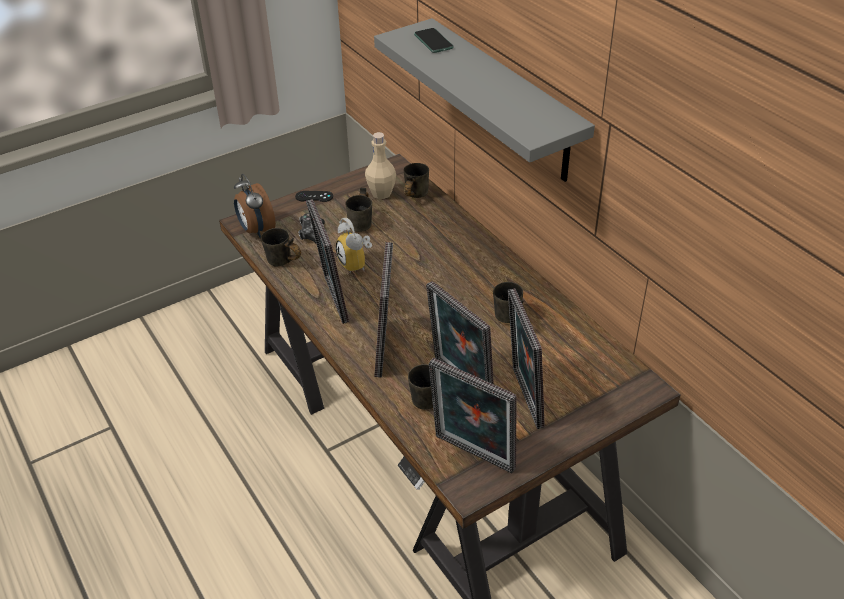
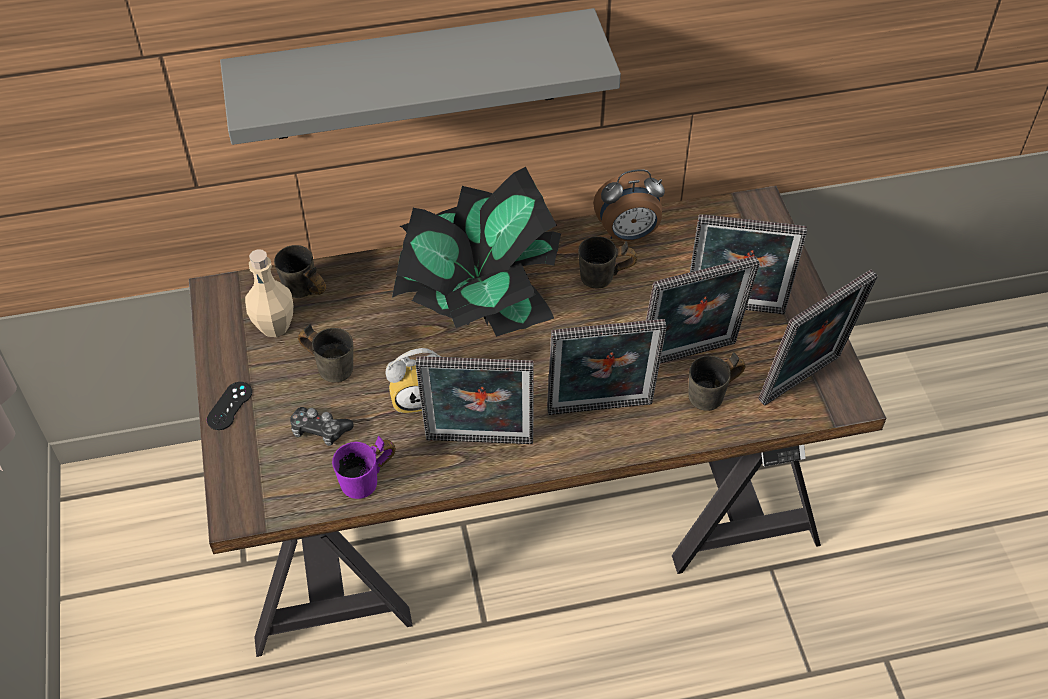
camera: 70 degrees left, 10 degrees up
(256, 230) = (268, 498): alarm clock -> alarm clock (628, 234)
(282, 264) = (369, 483): grey mug -> purple mug
(386, 349) = (600, 411): picture frame -> picture frame turned 150 degrees clockwise
(433, 41) = (295, 76): phone -> none
(447, 267) = (477, 304): none -> potted plant

